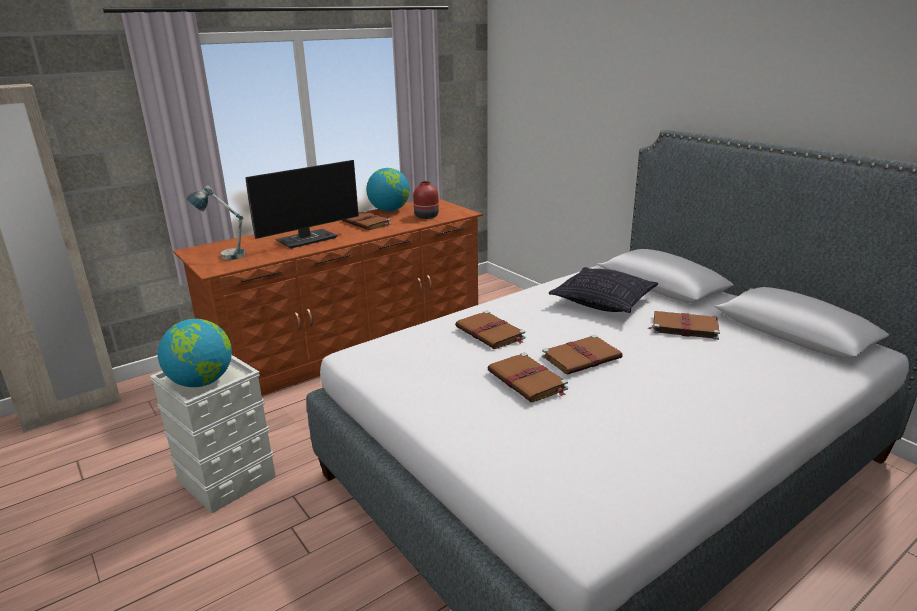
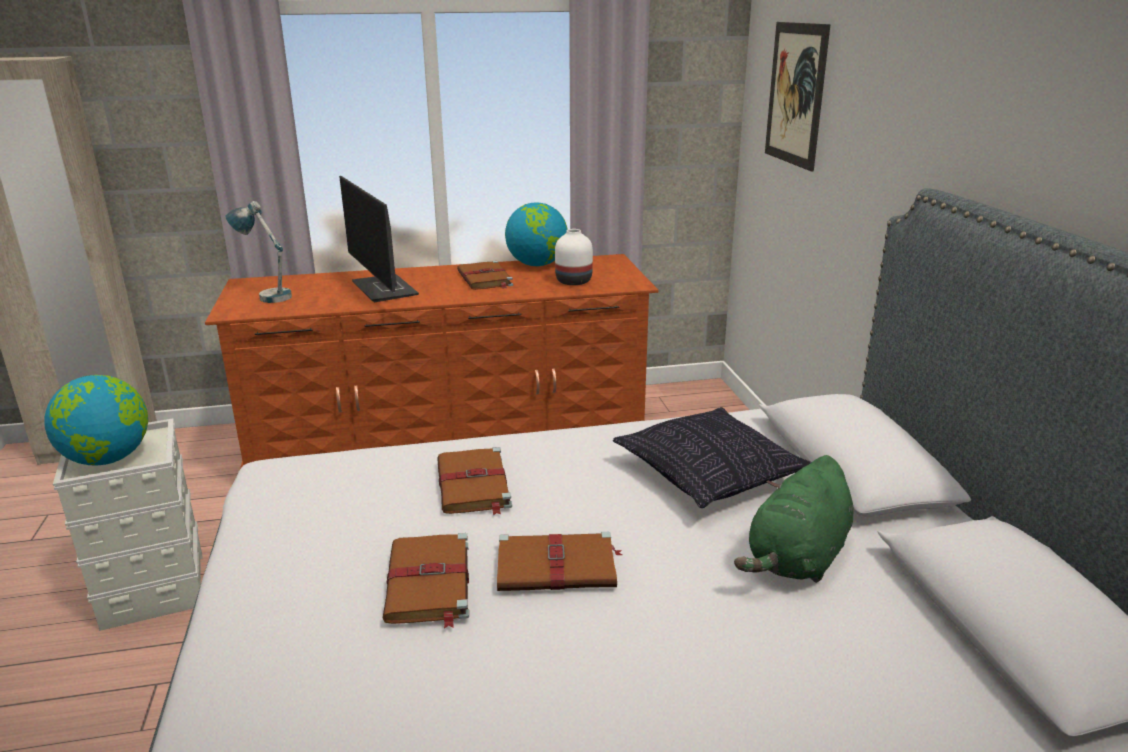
camera: 25 degrees right, 0 degrees up
(308, 239) = (385, 289): monitor -> monitor turned 75 degrees clockwise
(426, 216) = (573, 281): red vase -> white vase
(539, 84) = (795, 94): none -> picture
(683, 327) = (797, 559): brown book -> green plush toy

